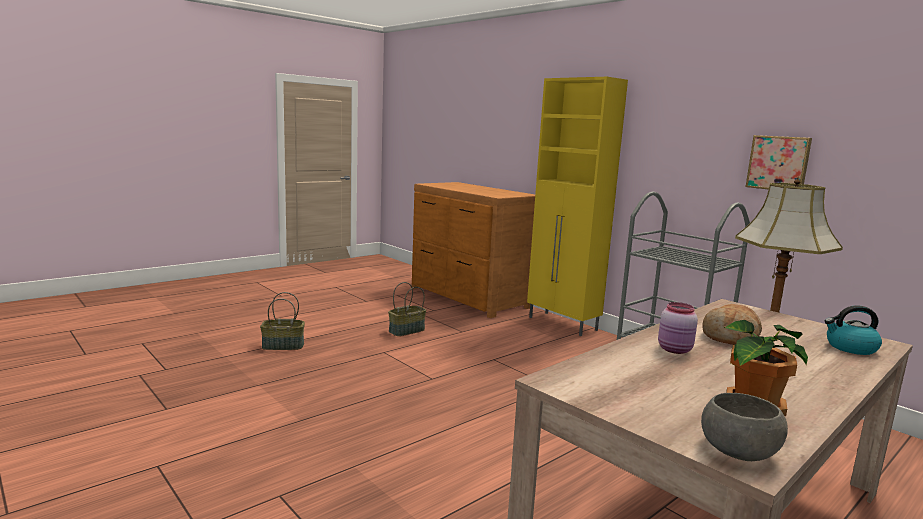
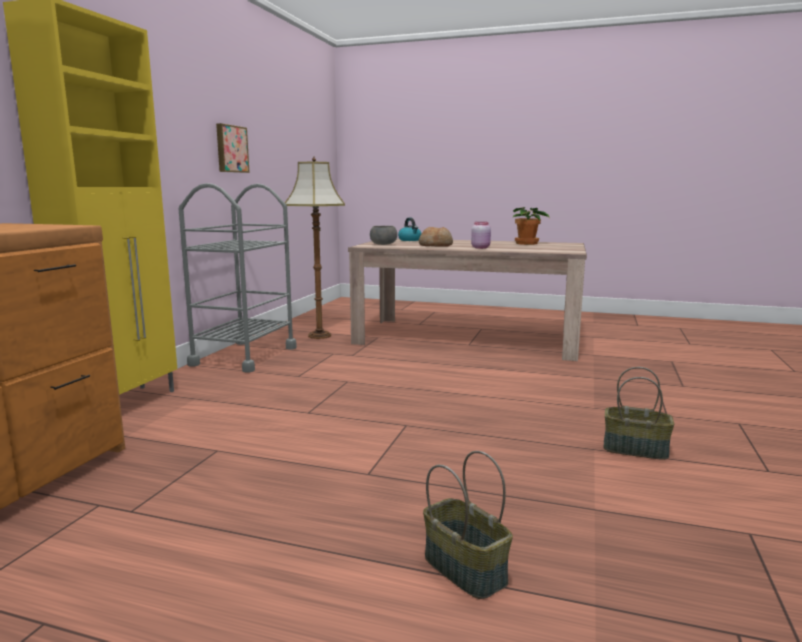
camera: 120 degrees left, 0 degrees up
(406, 331) = (255, 488): basket -> basket (636, 449)
(738, 450) = (564, 243): grey bowl -> grey bowl (383, 244)

